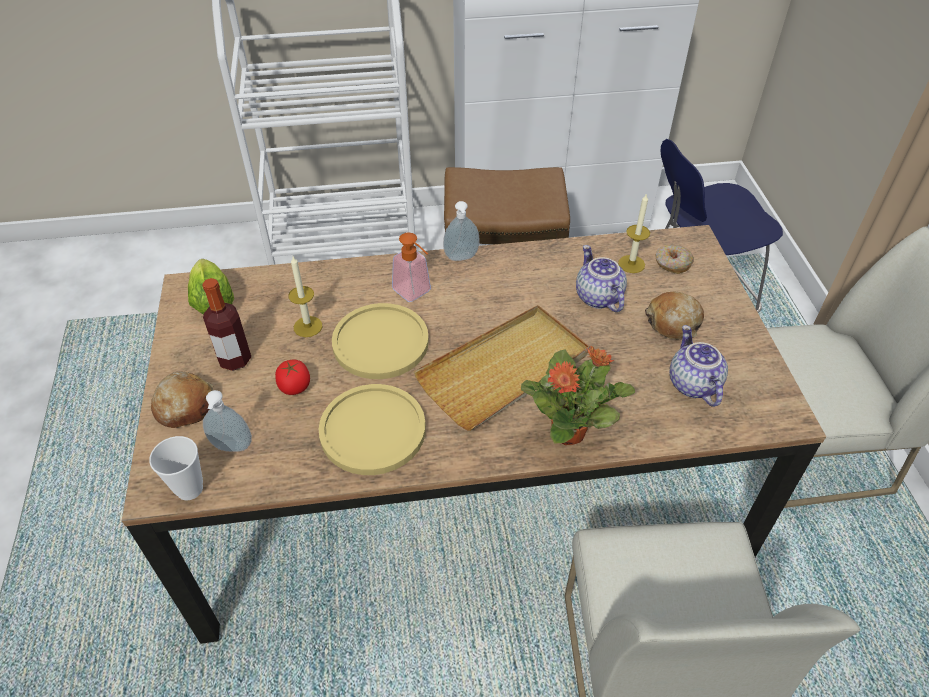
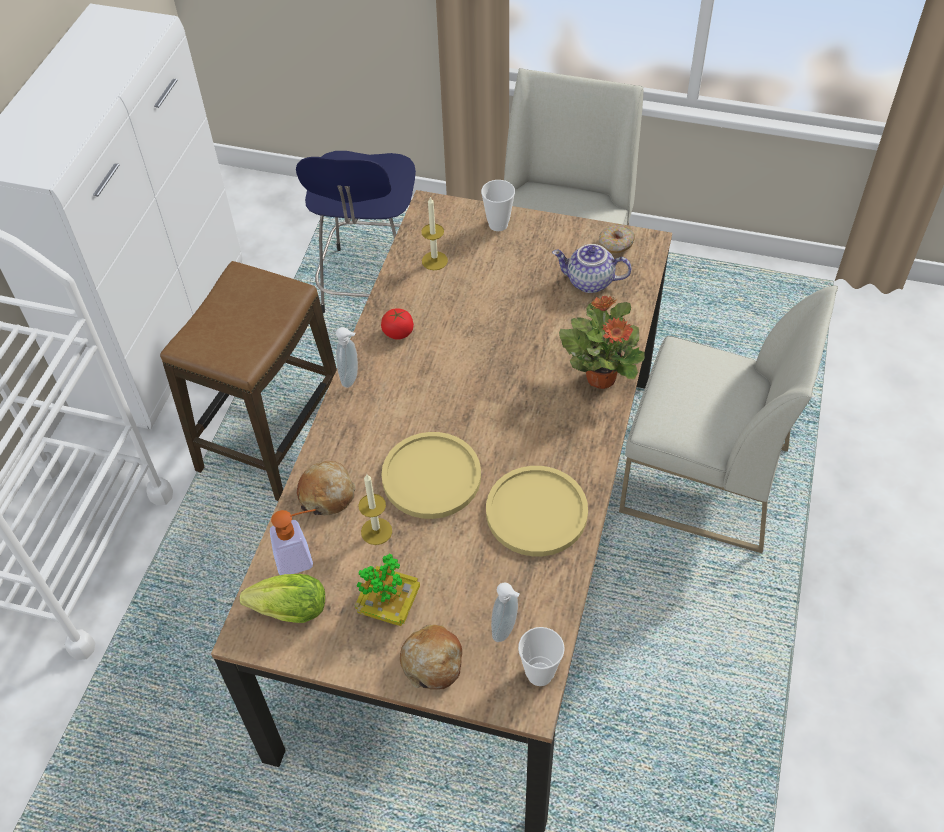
camera: 65 degrees left, 5 degrees up
(235, 359) = (389, 606): bottle -> potted plant
(294, 386) = (453, 561): tomato -> tomato (398, 332)
(416, 293) = (380, 429): soap dispenser -> soap dispenser (301, 557)
(505, 370) = (513, 395): beige tray -> none
(597, 297) = (462, 300): teapot -> none
(672, 263) = (450, 234): donut -> donut (616, 244)
(673, 322) = (519, 264): bread -> bread (327, 494)
(713, 291) = (498, 224): none -> cup

